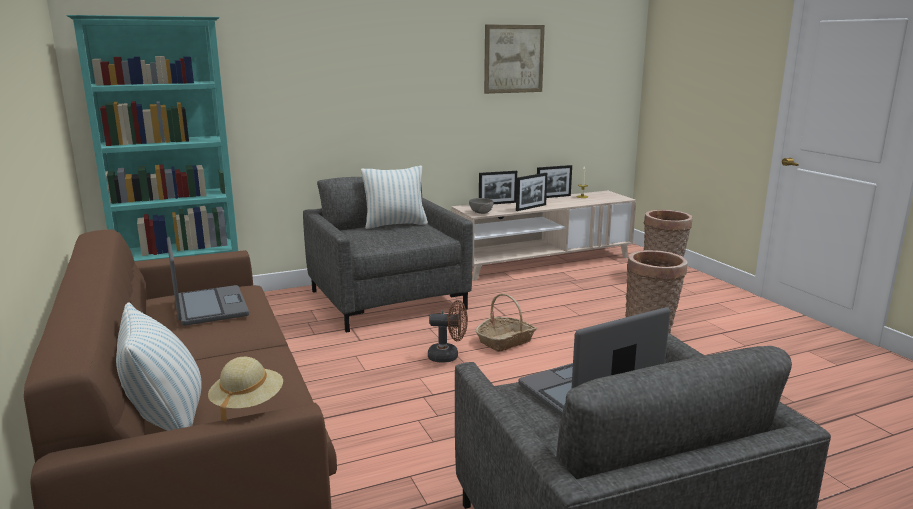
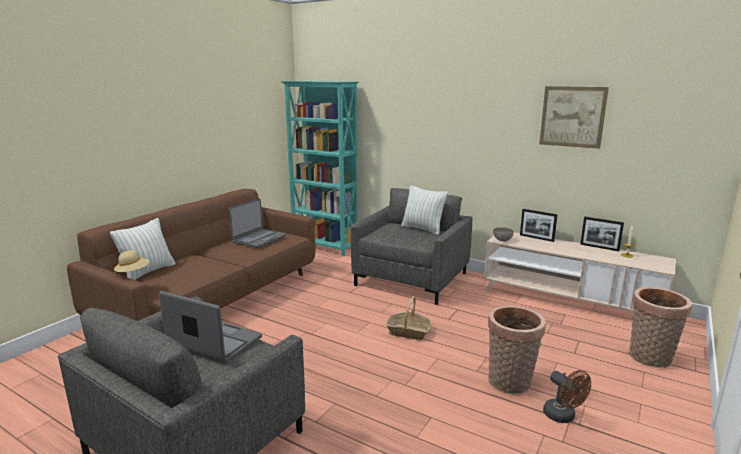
camera: 55 degrees right, 0 degrees up
(448, 356) = (362, 322): brown fan -> brown fan (563, 417)
(531, 207) = (550, 248): picture frame -> none

